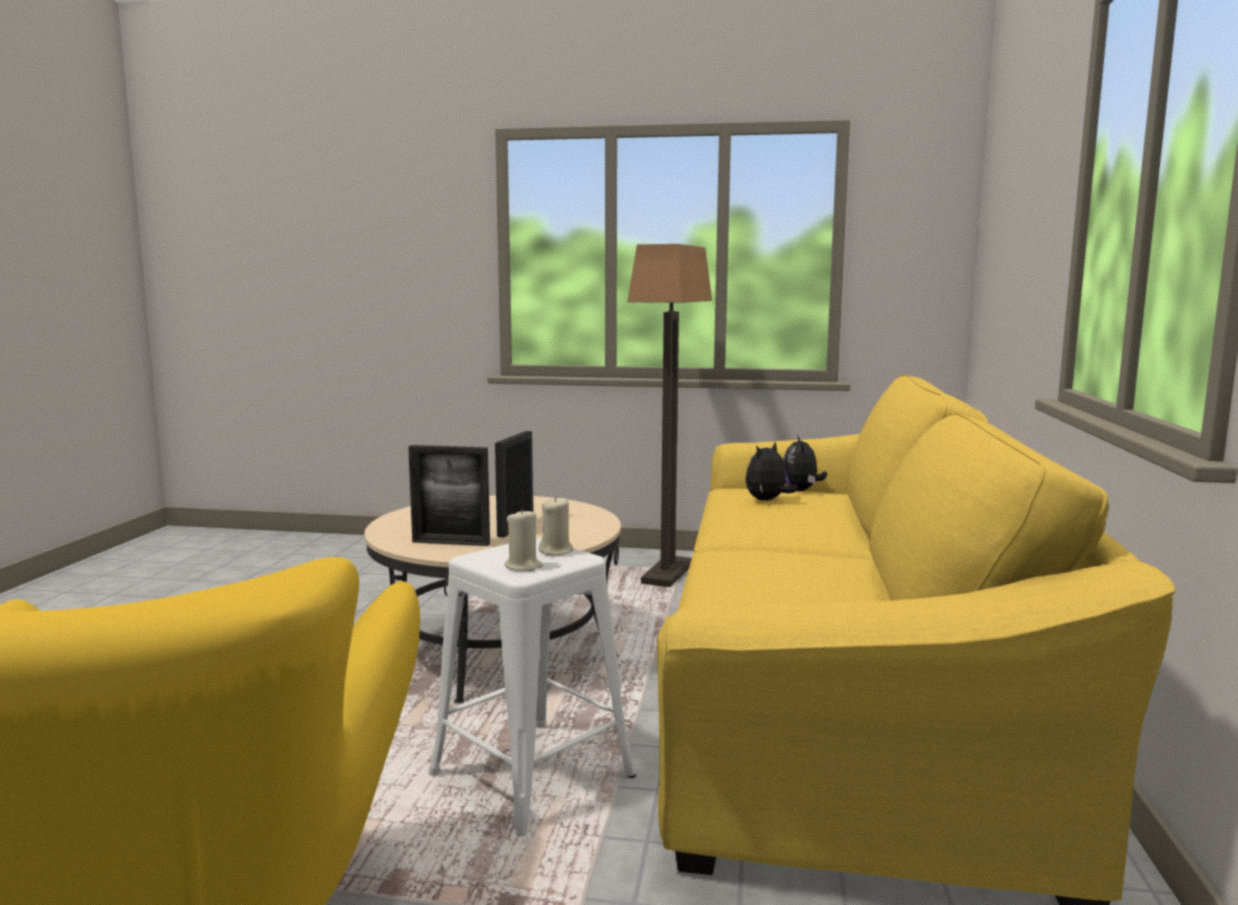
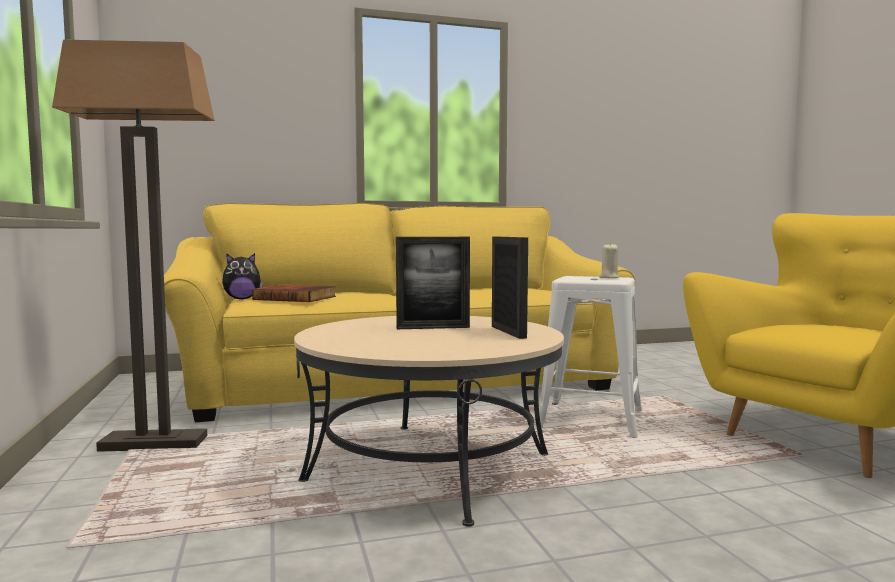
camera: 115 degrees left, 5 degrees down
(556, 551) = (573, 277): beige candle -> none
(767, 500) = (296, 298): plush toy -> book

